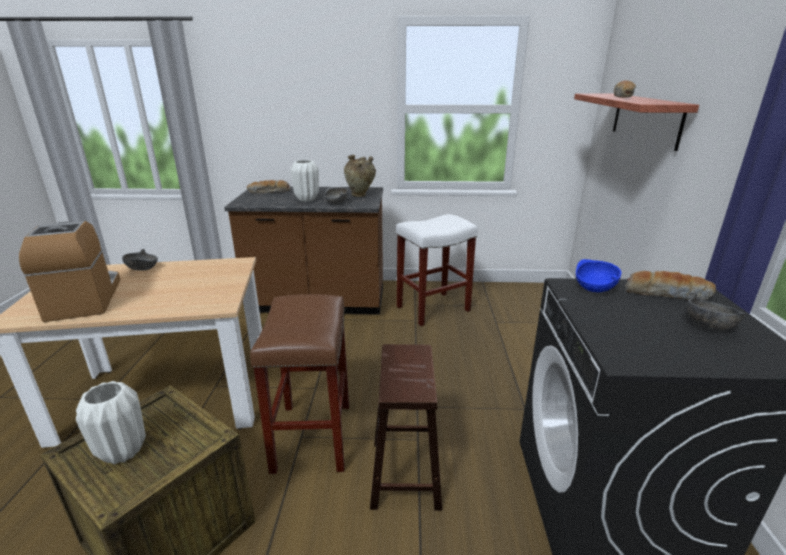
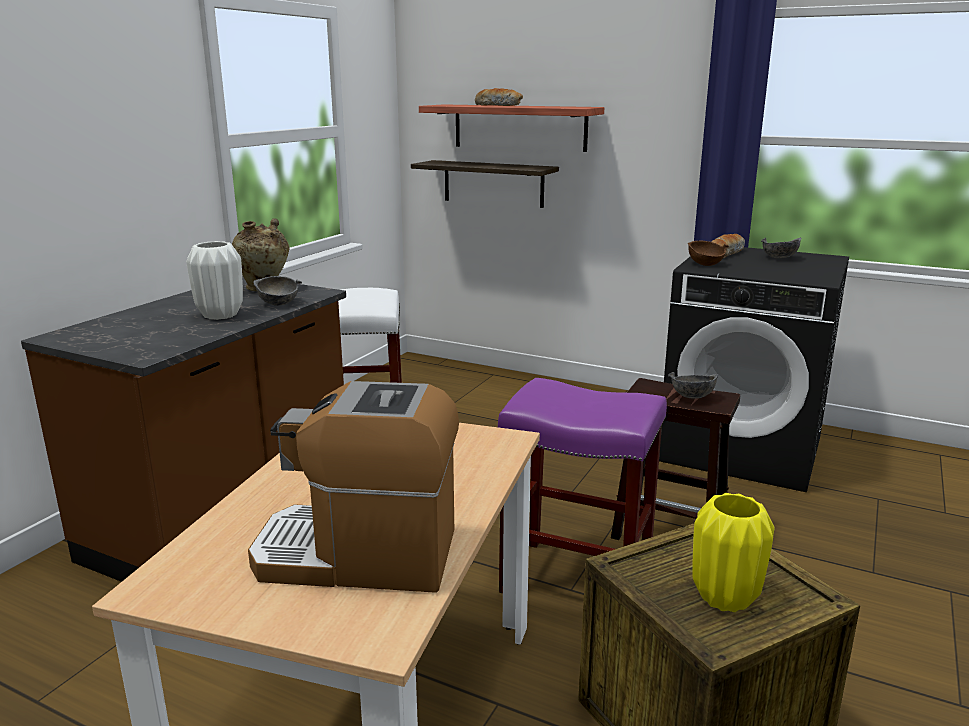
camera: 65 degrees left, 5 degrees down
(123, 452) = (725, 597): white vase -> yellow vase
(143, 269) = (264, 499): grey bowl -> grey bowl (692, 396)
(269, 192) = (112, 332): bread -> none
(313, 437) = (578, 580): brown stool -> purple stool
(594, 289) = (705, 264): blue bowl -> brown bowl
(622, 168) = (493, 183): none -> shelf

